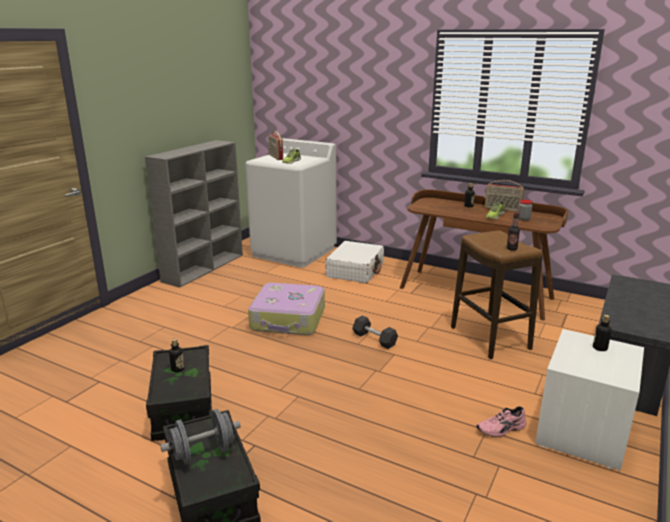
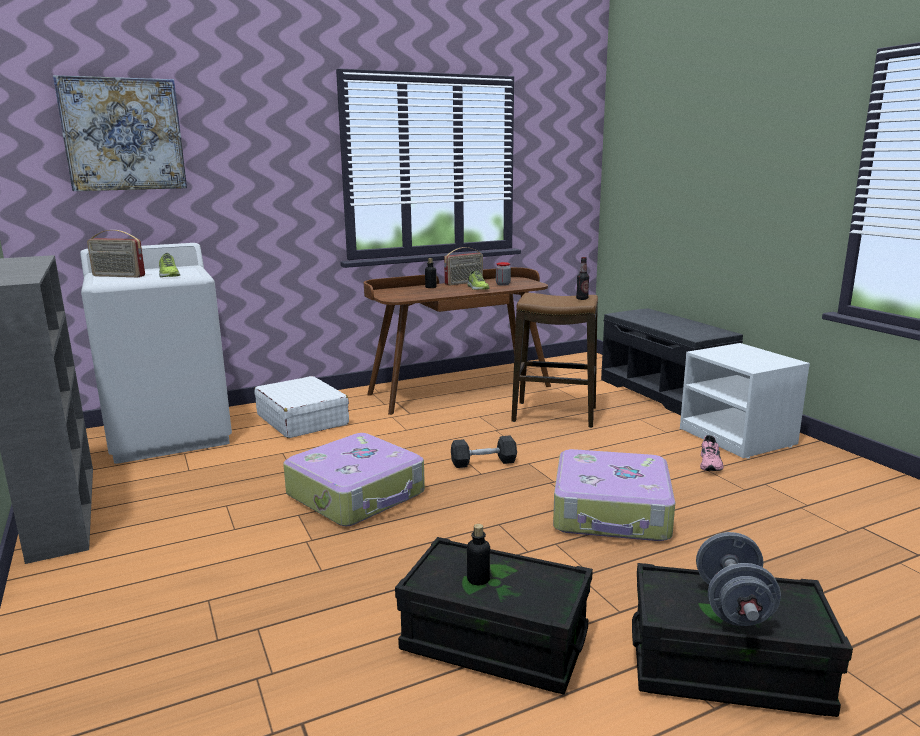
camera: 55 degrees left, 5 degrees down
(308, 74) = (123, 134): none -> picture
(361, 405) = (612, 512): none -> suitcase
(599, 348) = (731, 352): bottle -> none

